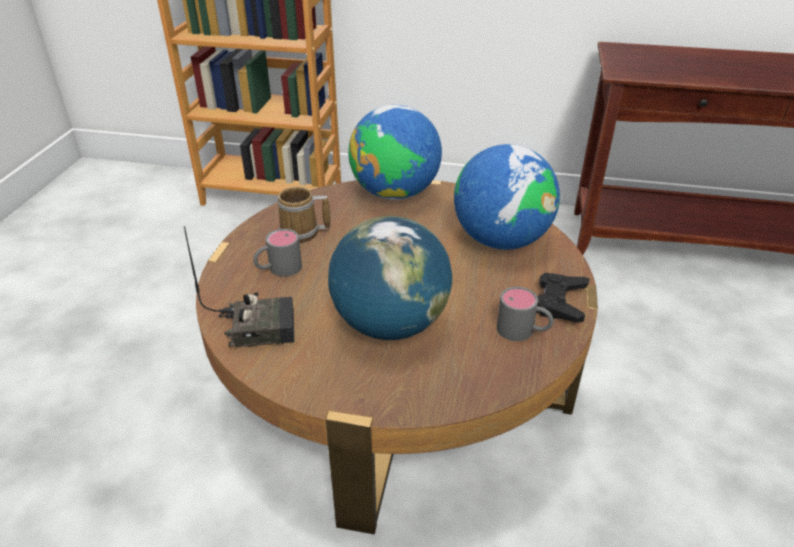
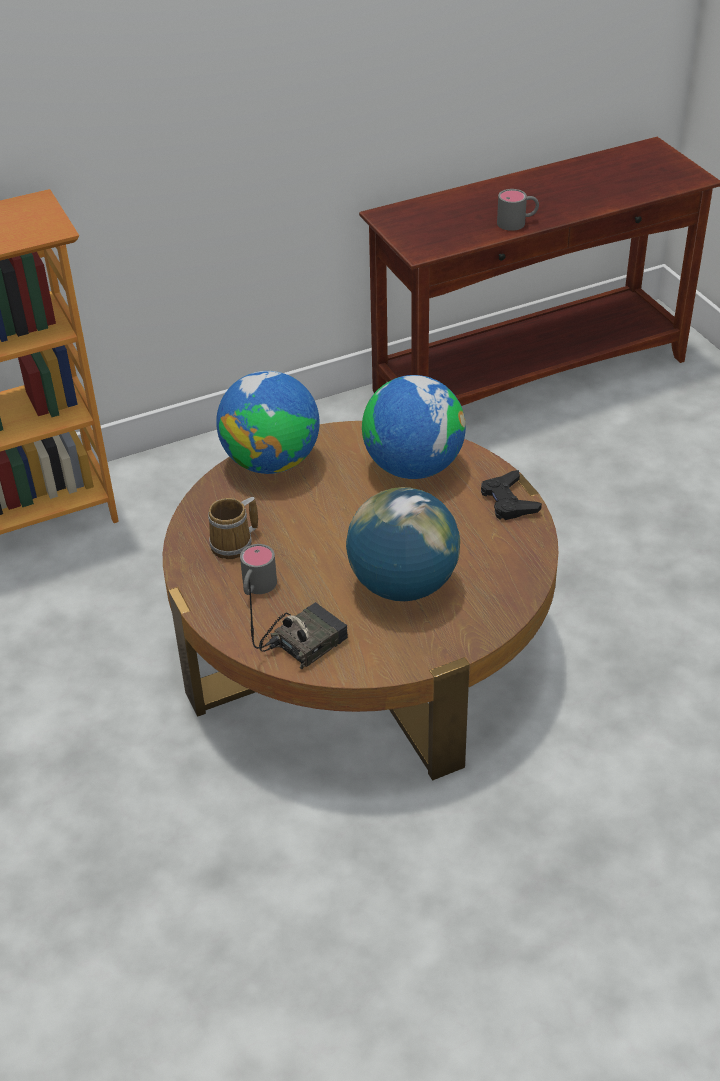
camera: 35 degrees left, 5 degrees up
(523, 331) = (504, 539): grey mug -> grey mug (517, 222)

